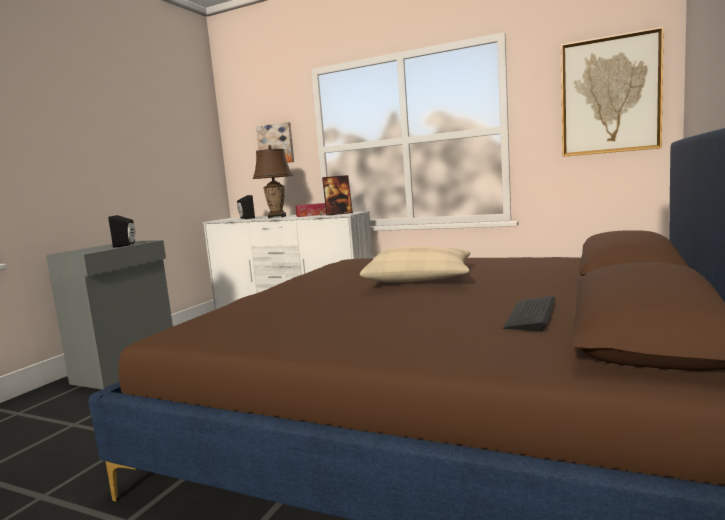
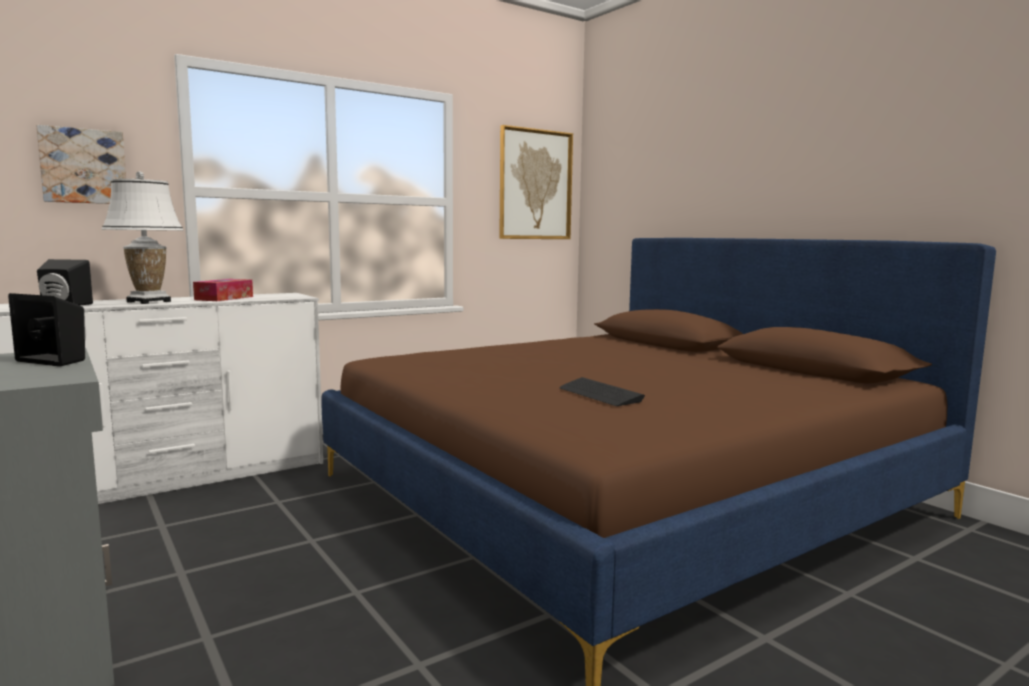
camera: 60 degrees left, 0 degrees up
(277, 217) = (149, 302): brown table lamp -> white table lamp
(339, 214) = (275, 296): picture frame -> none
(419, 278) = (572, 363): beige pillow -> none
(530, 315) = (756, 371): keyboard -> keyboard (599, 394)

